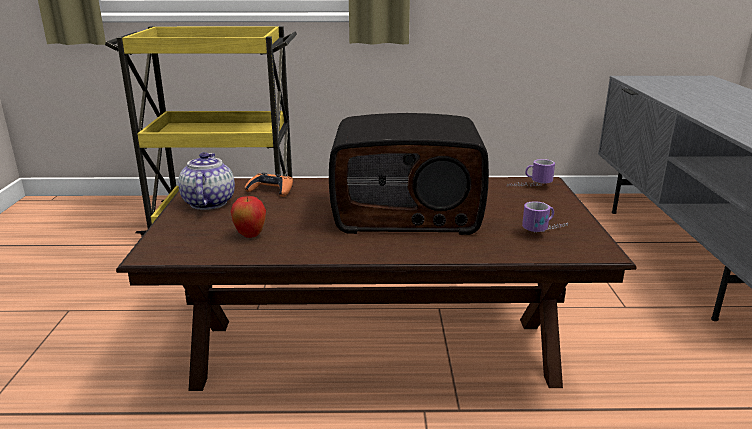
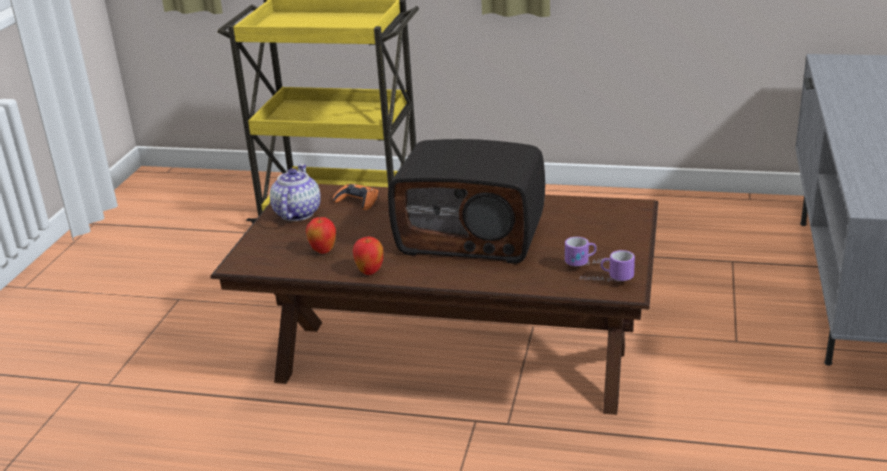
camera: 15 degrees right, 5 degrees up
(313, 252) = (370, 272): none -> apple
(529, 186) = (612, 211): mug -> mug (606, 281)

